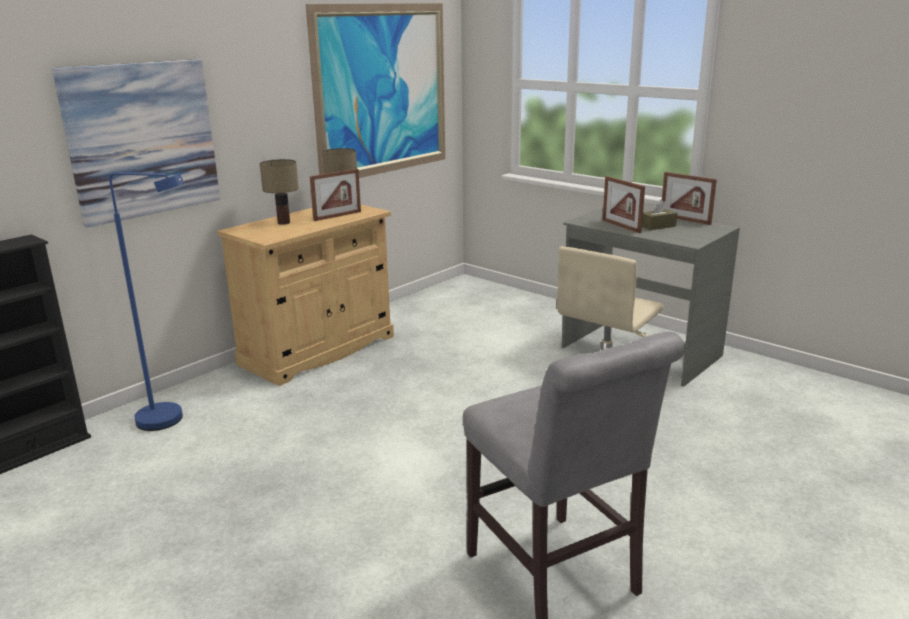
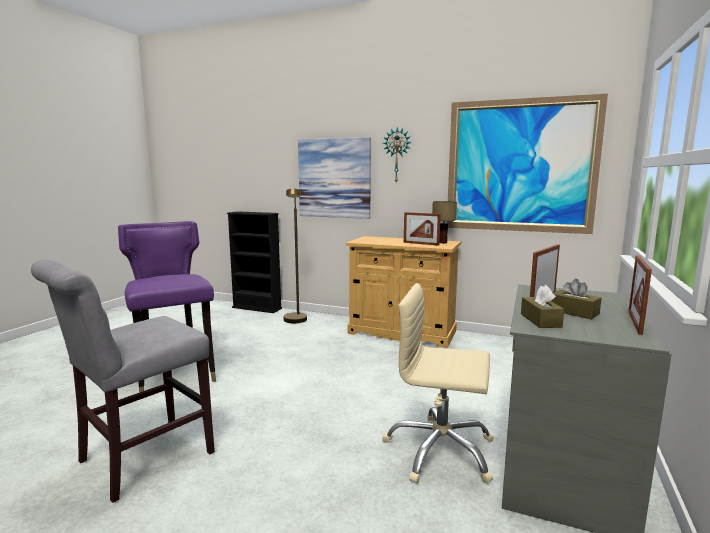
camera: 70 degrees right, 10 degrees down
(171, 420) = (296, 321): blue floor lamp -> brown floor lamp
(244, 88) = (397, 155): none -> wall clock
(283, 222) = (392, 240): table lamp -> none
(310, 557) = (175, 377): none -> purple chair
(675, 237) = (540, 320): none -> brown tissue box

